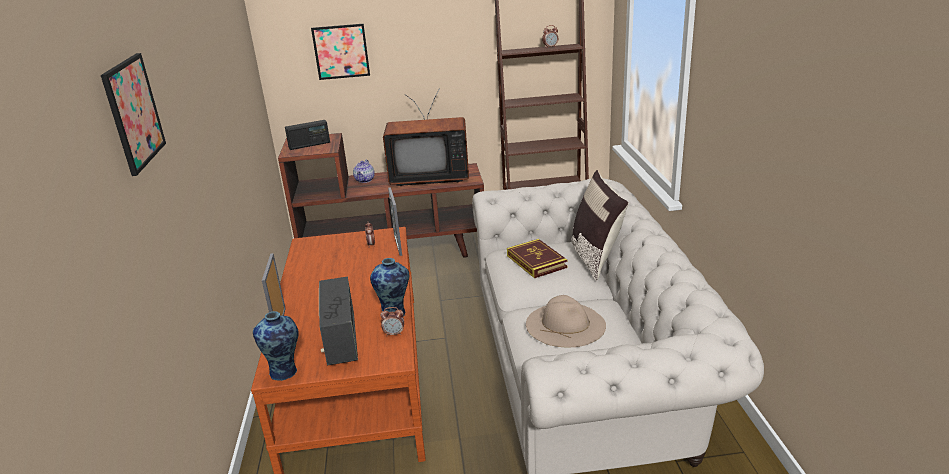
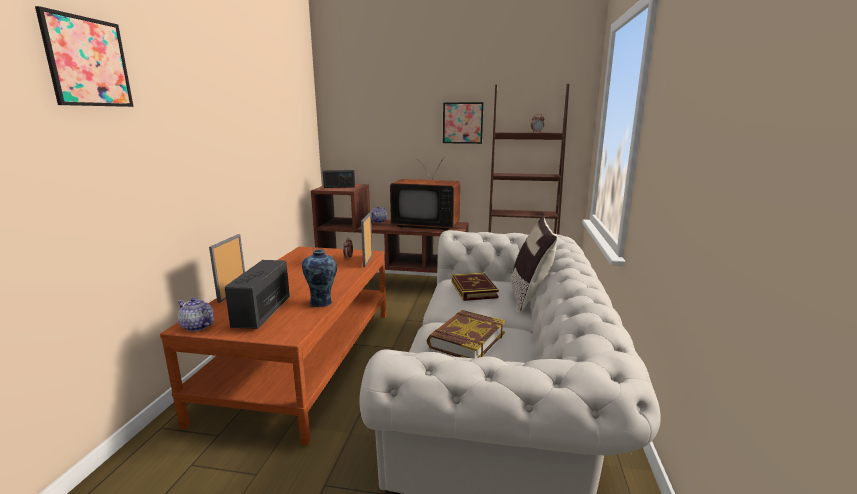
camera: 15 degrees right, 10 degrees down
(284, 372) = (197, 326): vase -> teapot
(341, 51) = (375, 123): picture -> picture (462, 123)
(394, 334) = (307, 316): alarm clock -> none
(565, 324) = (466, 340): beige hat -> book

